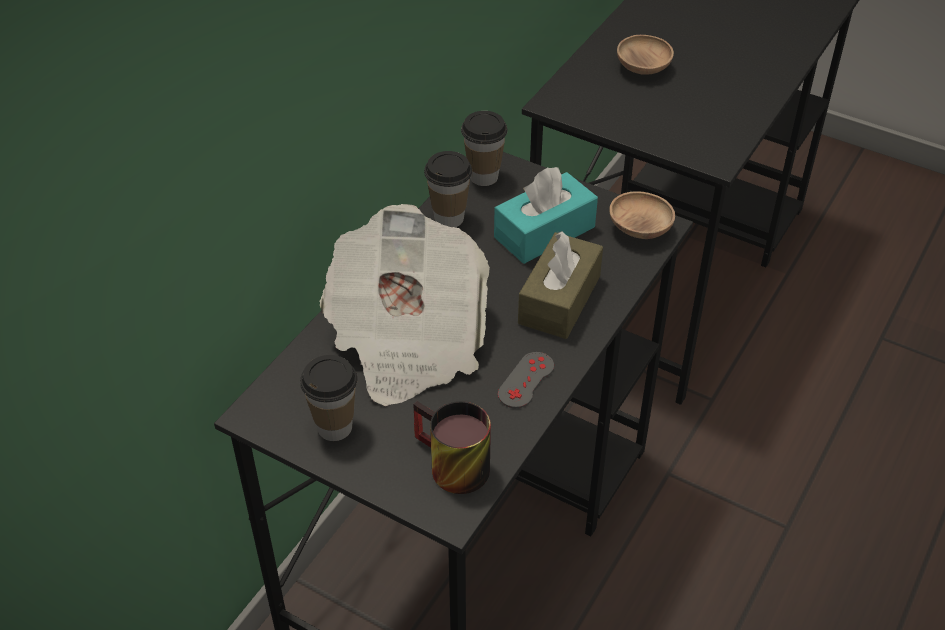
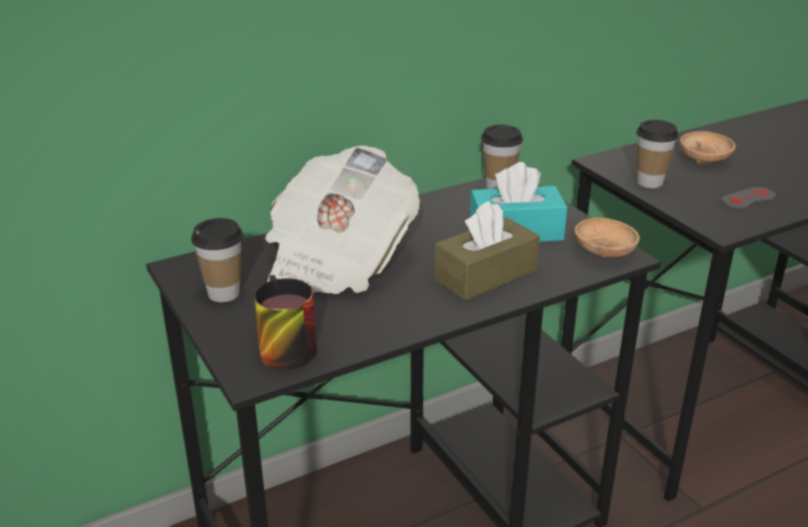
camera: 30 degrees right, 15 degrees down
(449, 218) = (445, 203): cup -> cup (649, 182)
(526, 380) = (403, 315): grey game controller -> grey game controller (748, 198)

